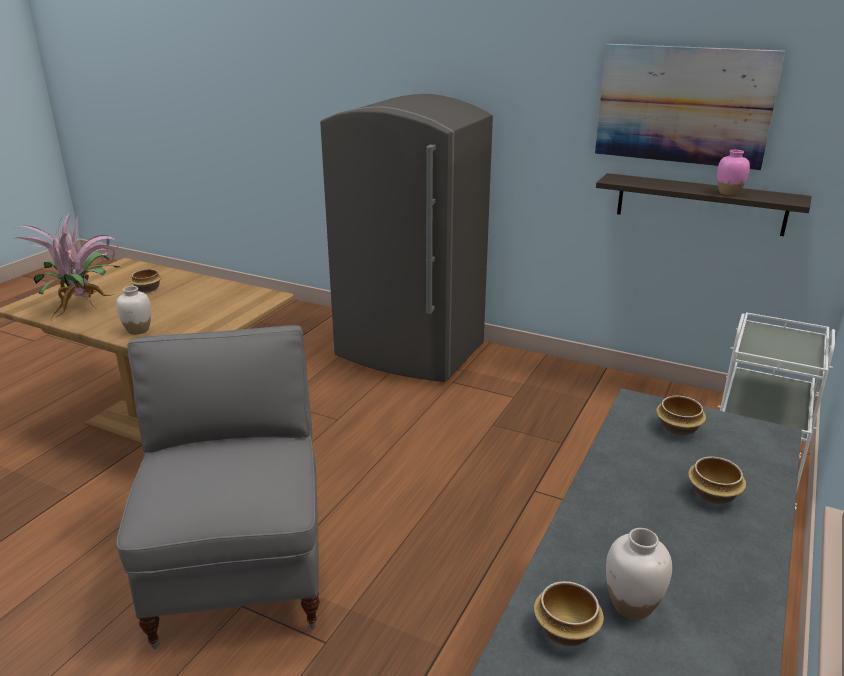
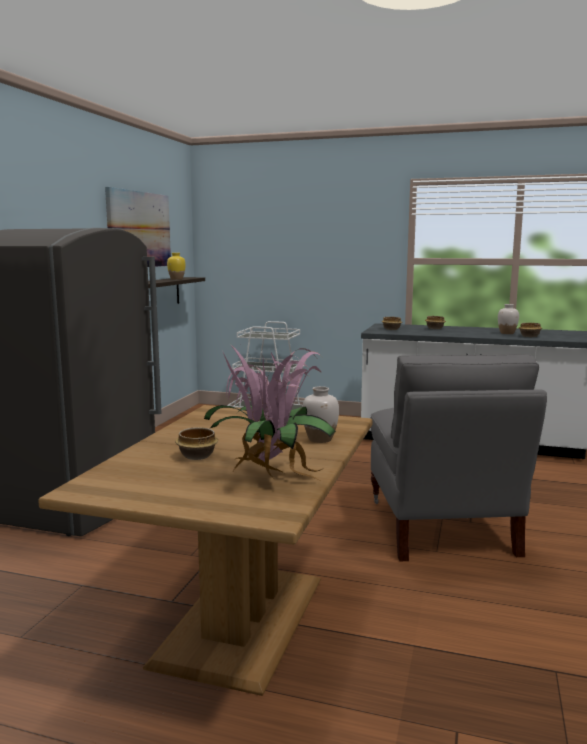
camera: 100 degrees left, 15 degrees down
(241, 570) = (441, 528): grey chair -> grey chair turned 75 degrees counterclockwise
(728, 193) = (176, 279): pink vase -> yellow vase

